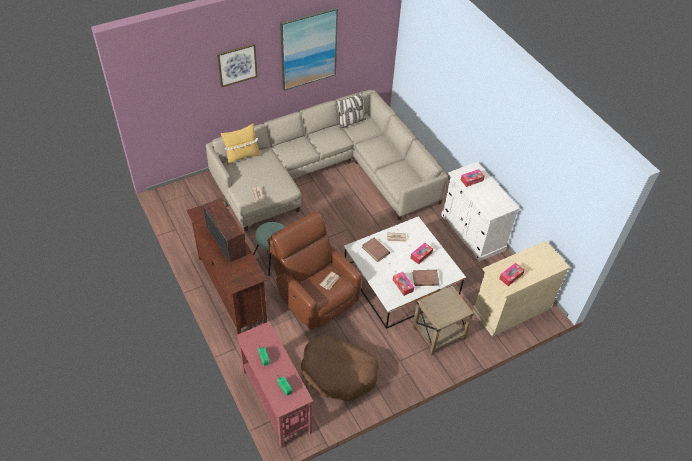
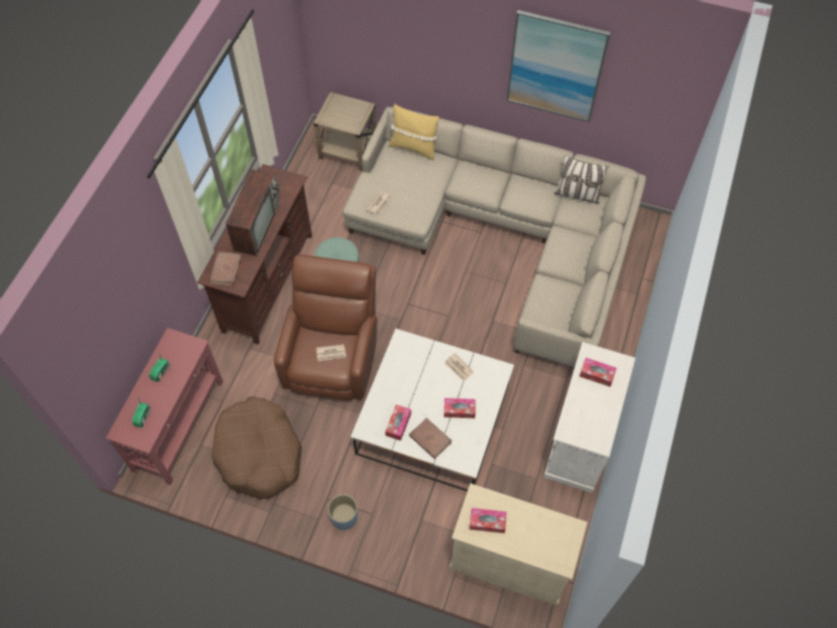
camera: 50 degrees right, 10 degrees up
(237, 65) = (447, 33): picture -> none
(375, 250) = (420, 362): brown book -> brown book (226, 270)
(419, 361) = (344, 518): none -> blue planter
(439, 333) = (400, 509): beige side table -> beige side table (348, 149)

